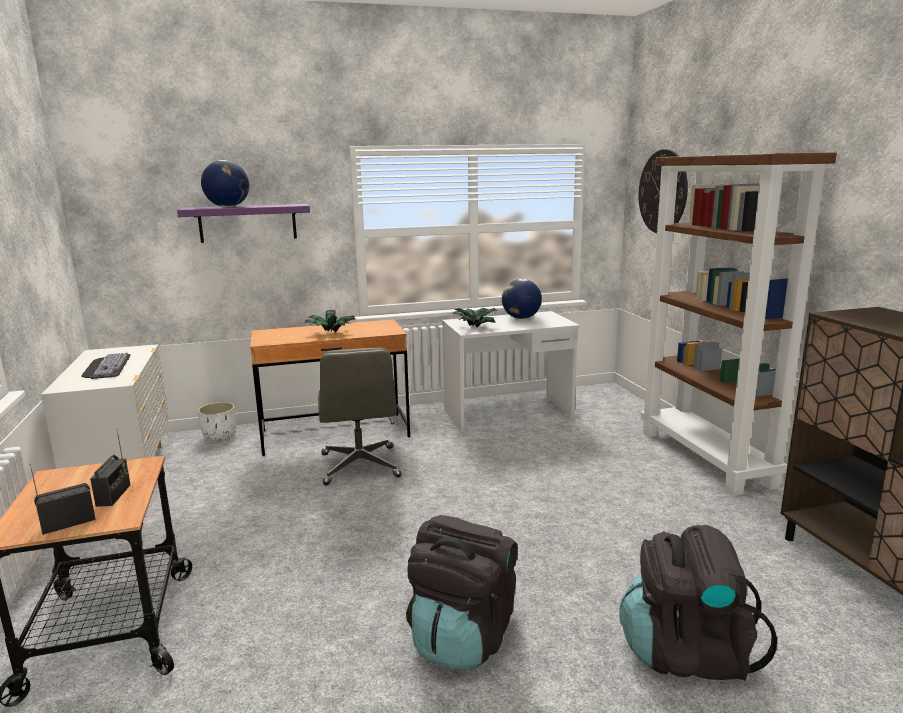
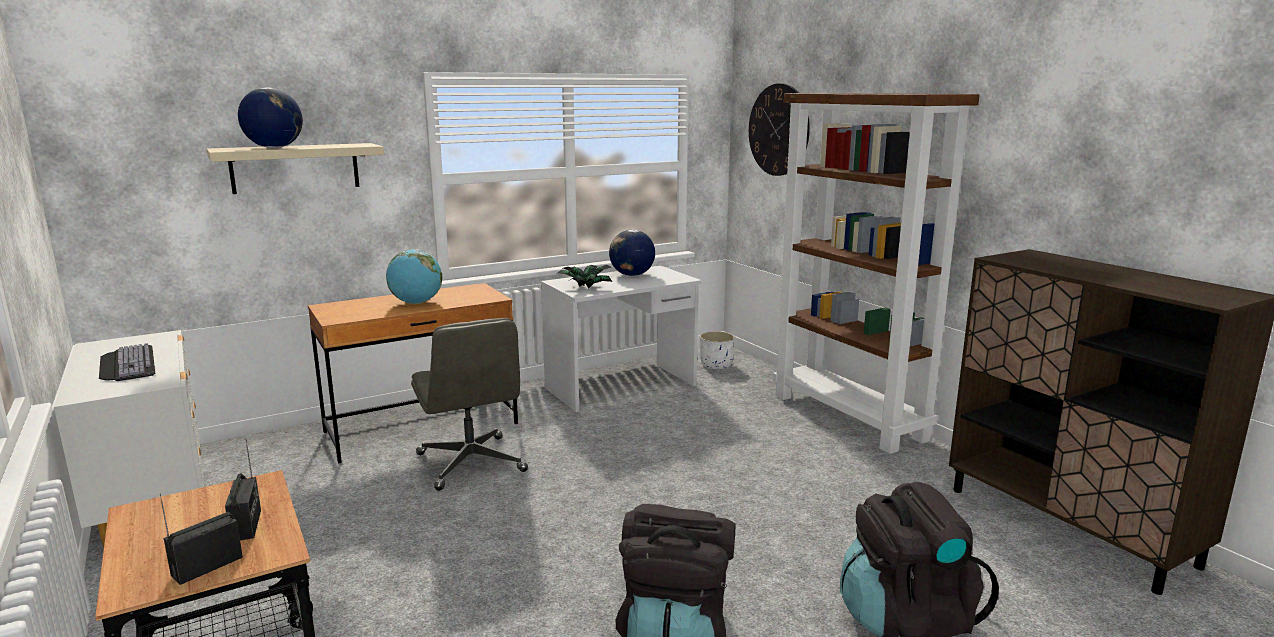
camera: 15 degrees left, 0 degrees up
(220, 436) = (267, 444): white planter -> white planter (716, 365)
(248, 223) = (295, 168): purple shelf -> beige shelf
(330, 332) = (416, 303): potted plant -> globe

